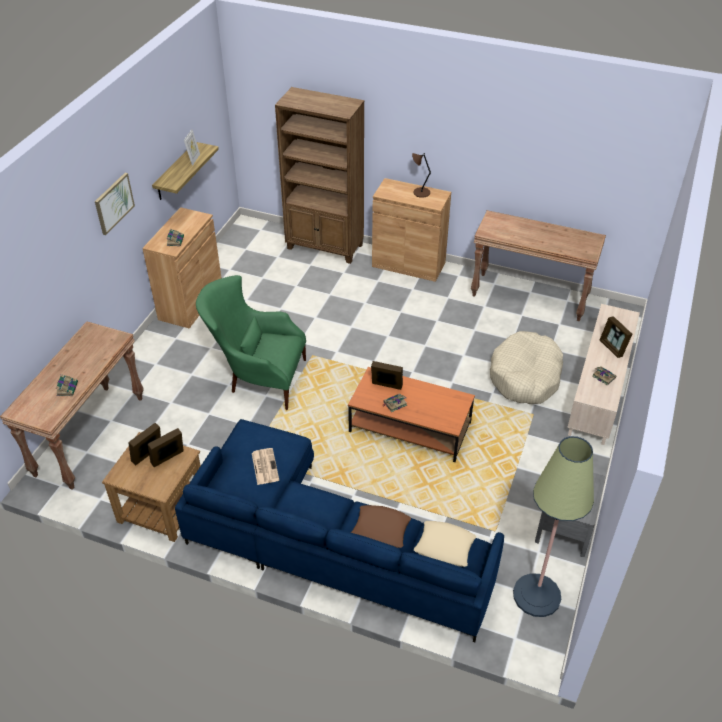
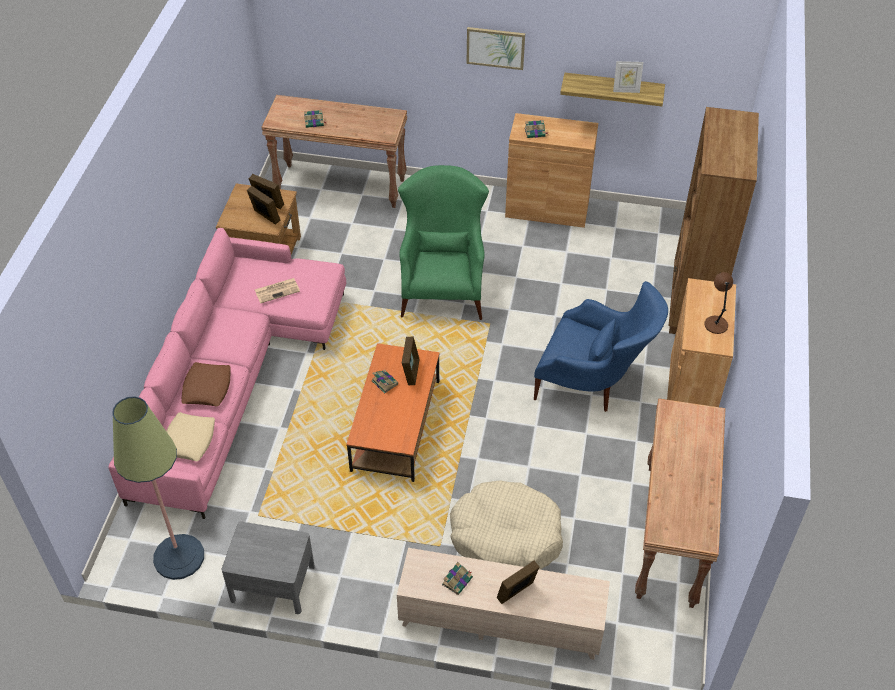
camera: 80 degrees right, 5 degrees up
(327, 542) = (233, 377): blue sofa -> pink sofa
(390, 308) = (594, 384): none -> blue armchair

